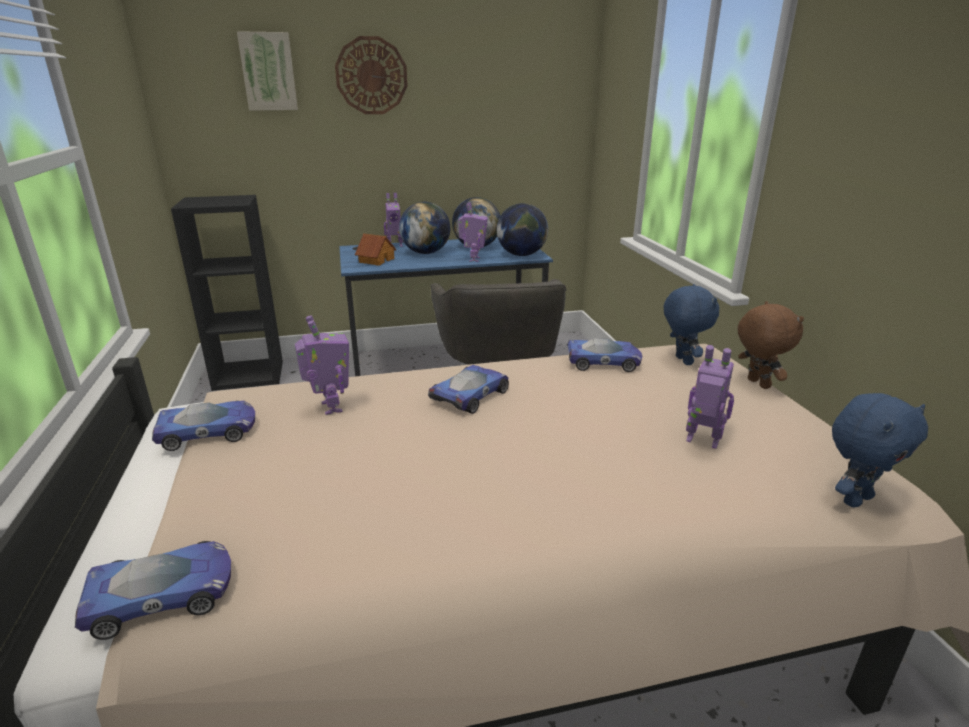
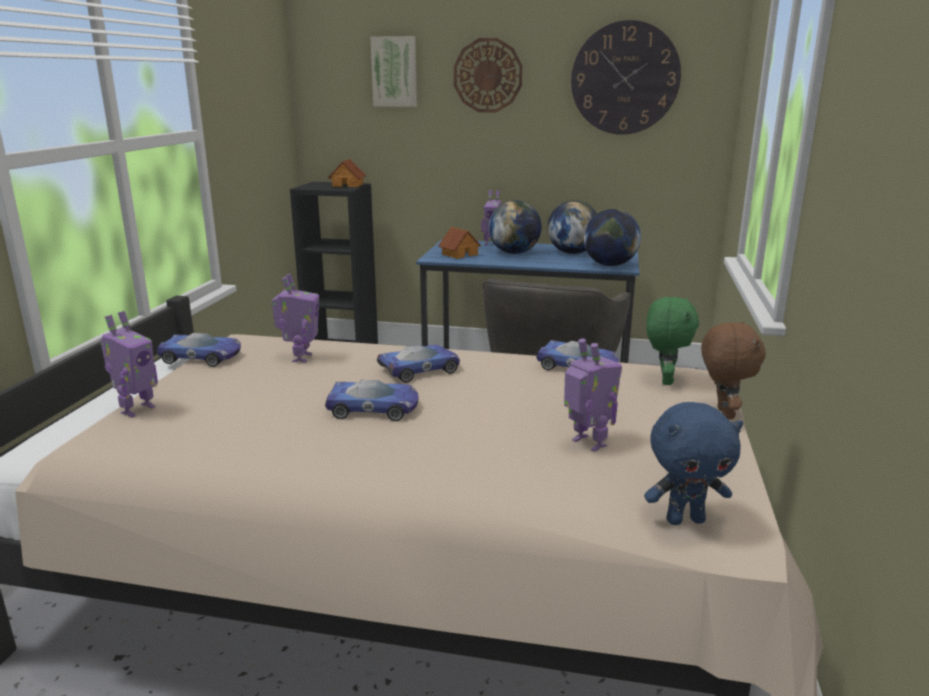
camera: 25 degrees right, 5 degrees down
(163, 595) = (86, 440): toy car -> toy car (374, 408)
(234, 198) = (348, 185): none -> toy house
(473, 259) = (553, 263): toy robot -> toy robot (136, 409)
(503, 79) = (625, 78): none -> wall clock
(682, 360) = (665, 380): blue plush toy -> green plush toy

